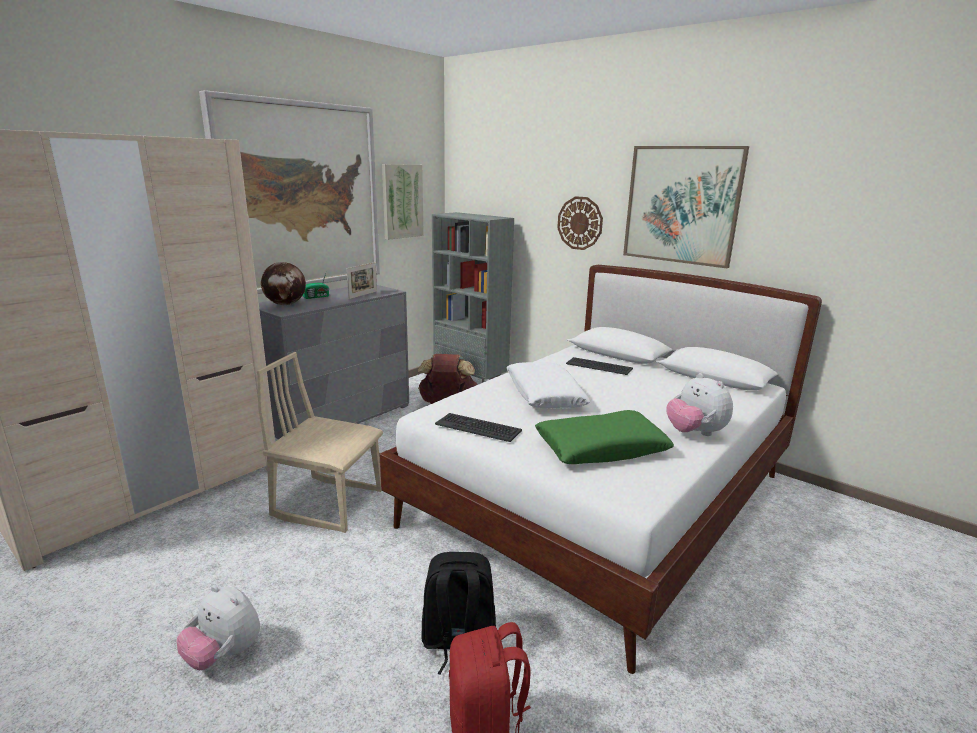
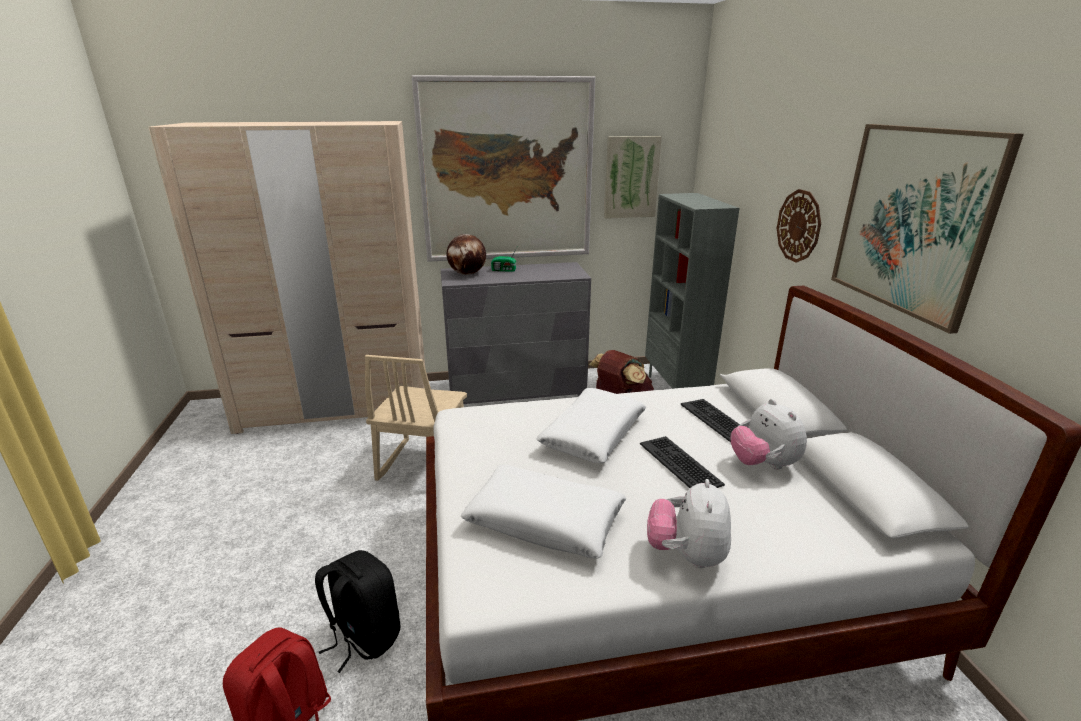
camera: 40 degrees right, 5 degrees up
(224, 654) = (243, 548): plush toy -> plush toy (763, 464)
(329, 503) = (422, 464): beige chair -> beige chair turned 135 degrees counterclockwise
(363, 295) = (545, 275): picture frame -> none
(478, 427) = (473, 446): keyboard -> keyboard (680, 464)
(601, 448) = (545, 521): green pillow -> white pillow

